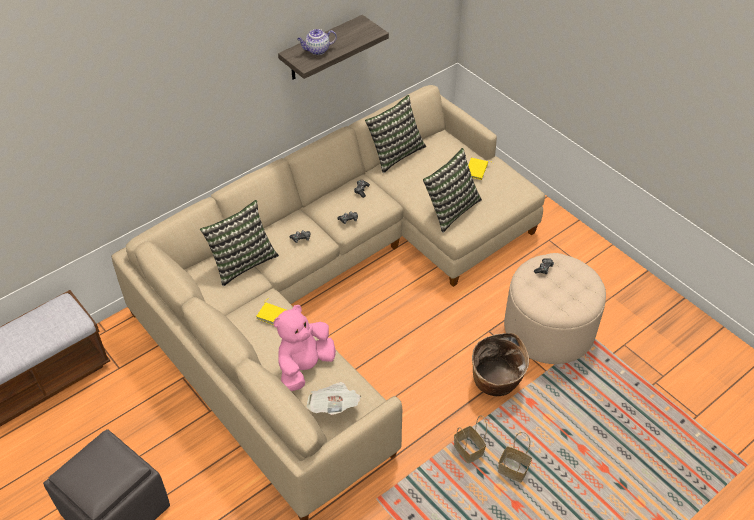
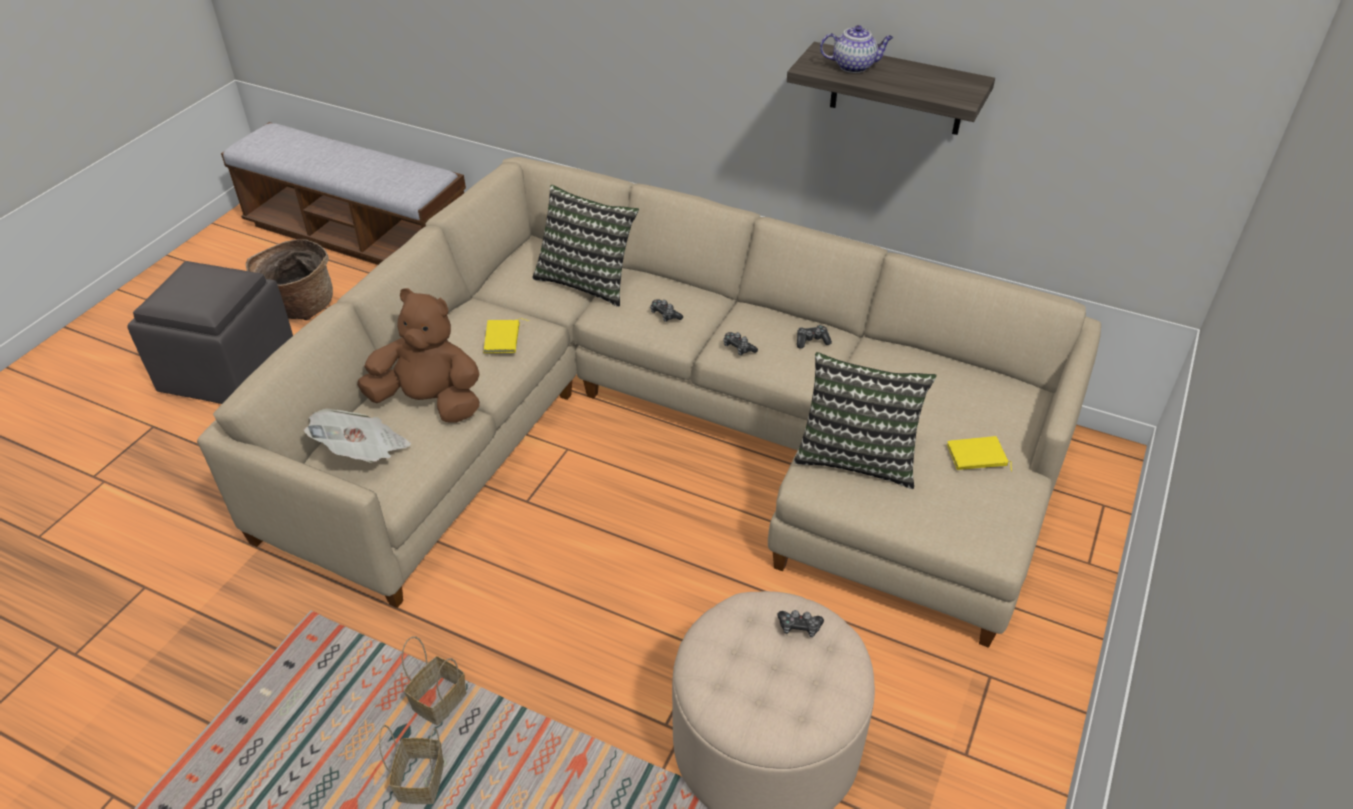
camera: 65 degrees right, 5 degrees down
(304, 367) = (430, 402): pink plush toy -> brown plush toy
(317, 50) = (854, 66): teapot -> teapot turned 135 degrees clockwise
(395, 153) = (928, 349): pillow -> none
(496, 383) = (596, 697): basket -> basket (299, 306)

